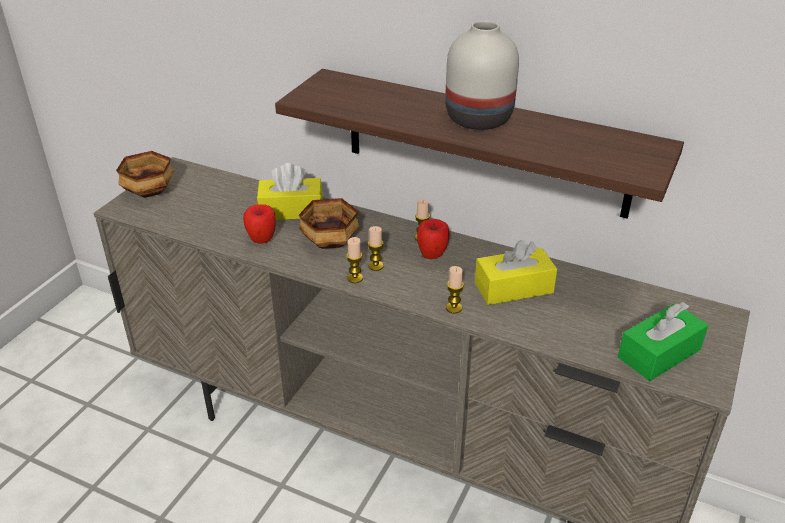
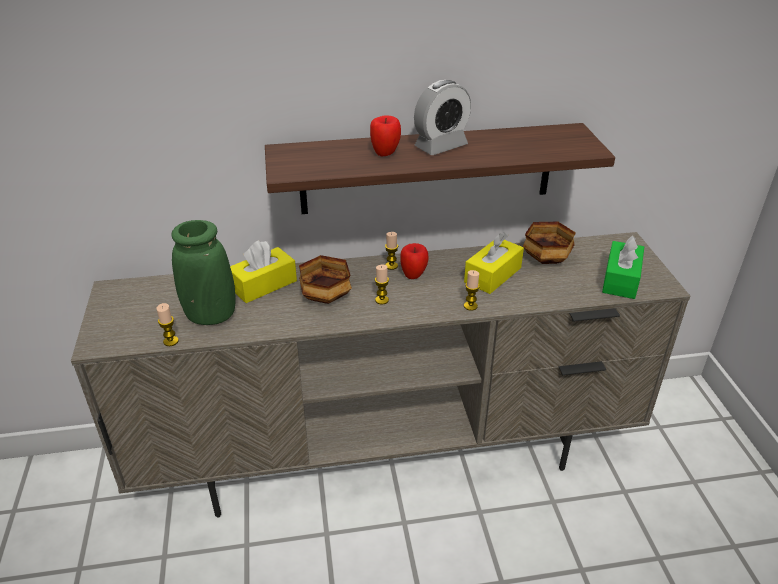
camera: 35 degrees left, 0 degrees up
(148, 193) = (109, 321): bowl -> bowl (547, 260)
(222, 219) = (210, 316): none -> green vase
(262, 240) = (267, 318): apple -> apple (385, 154)
(355, 278) = (377, 315): candle -> candle (171, 341)
(480, 118) = (441, 146): white vase -> alarm clock

